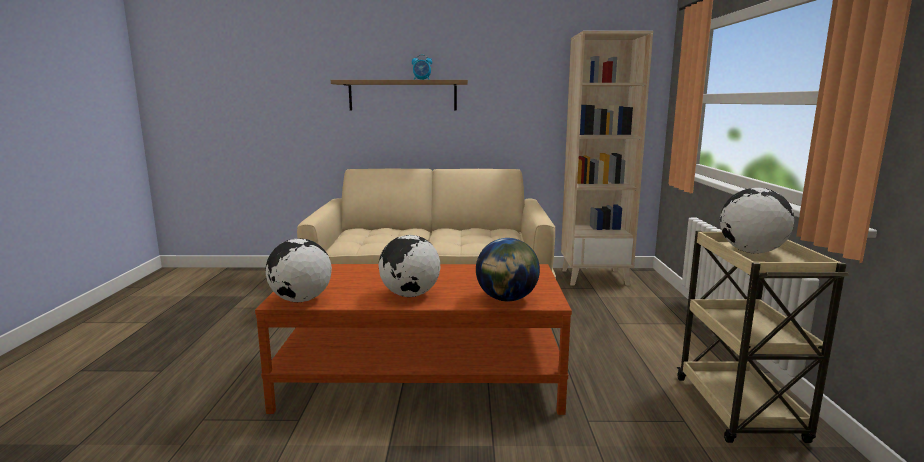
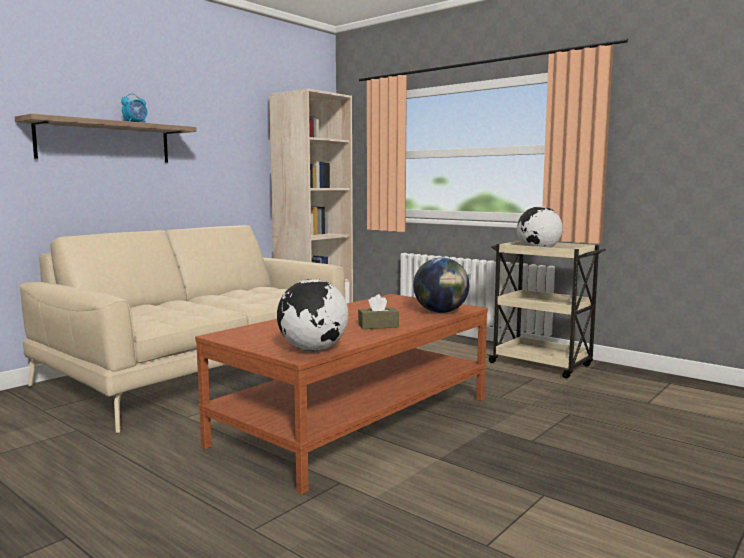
camera: 50 degrees left, 5 degrees down
(410, 295) = (378, 326): globe -> brown tissue box

